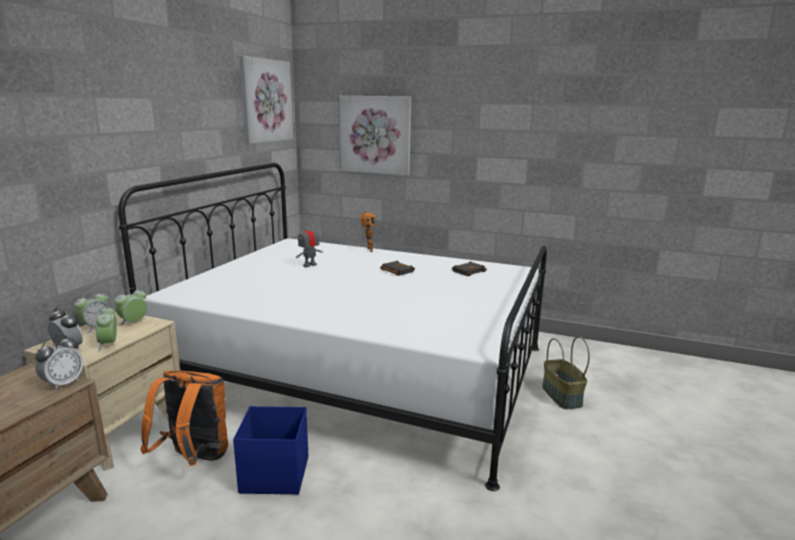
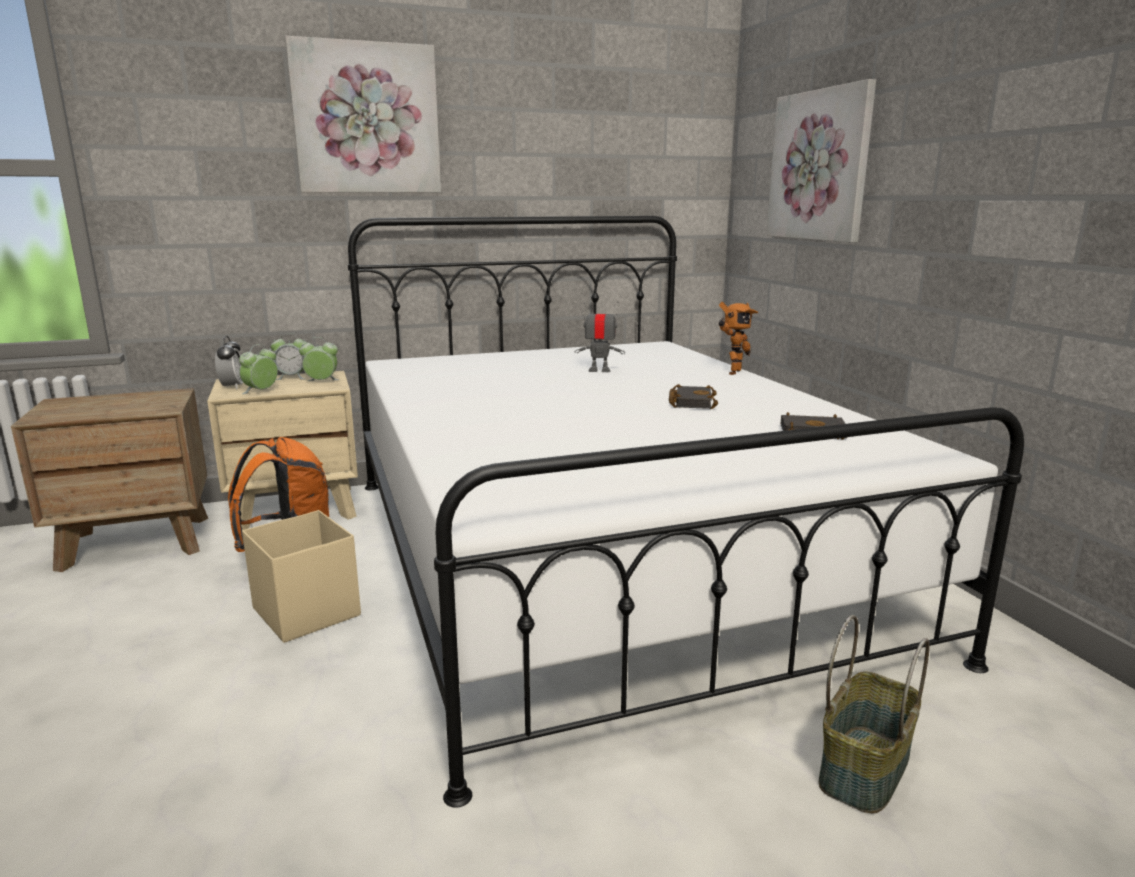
camera: 50 degrees right, 0 degrees up
(63, 383) = (162, 407): alarm clock -> none
(265, 101) = (656, 116): picture -> picture (366, 119)
(274, 474) = (306, 611): blue storage box -> beige storage box

